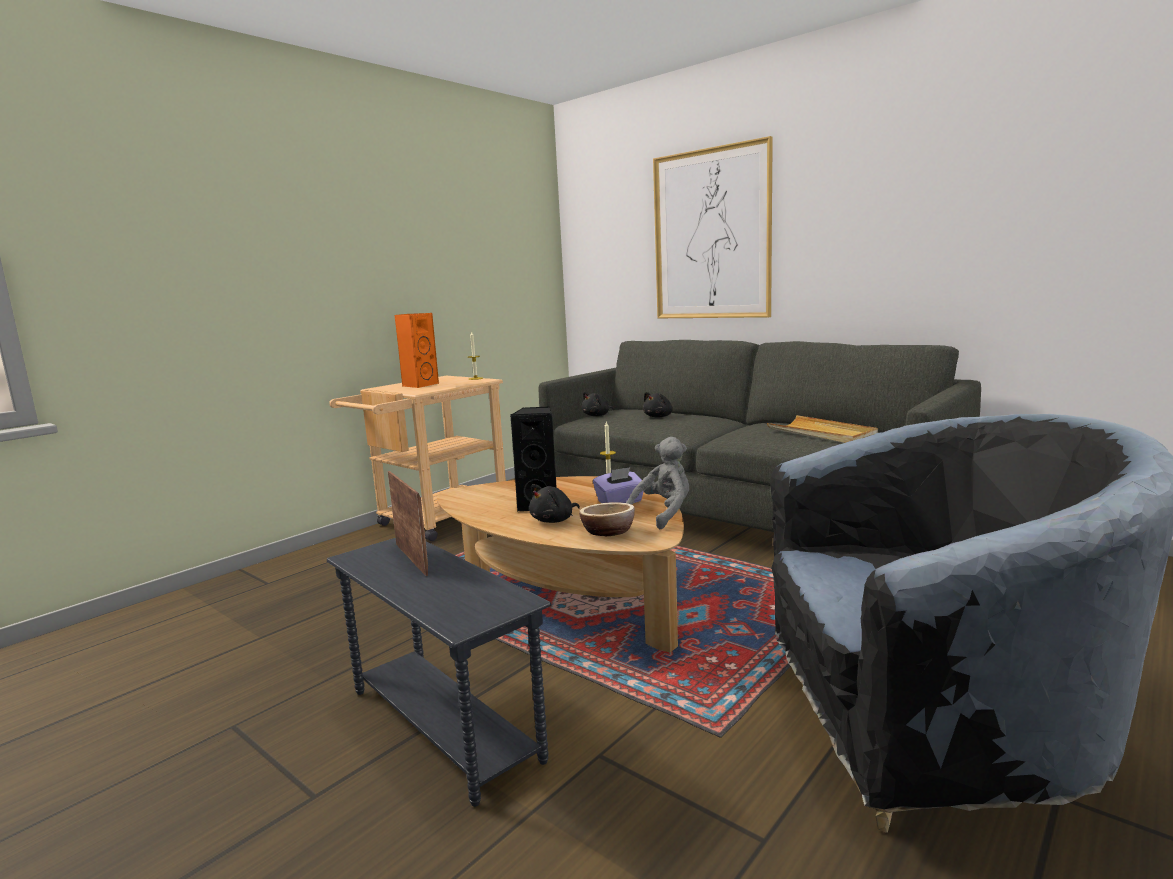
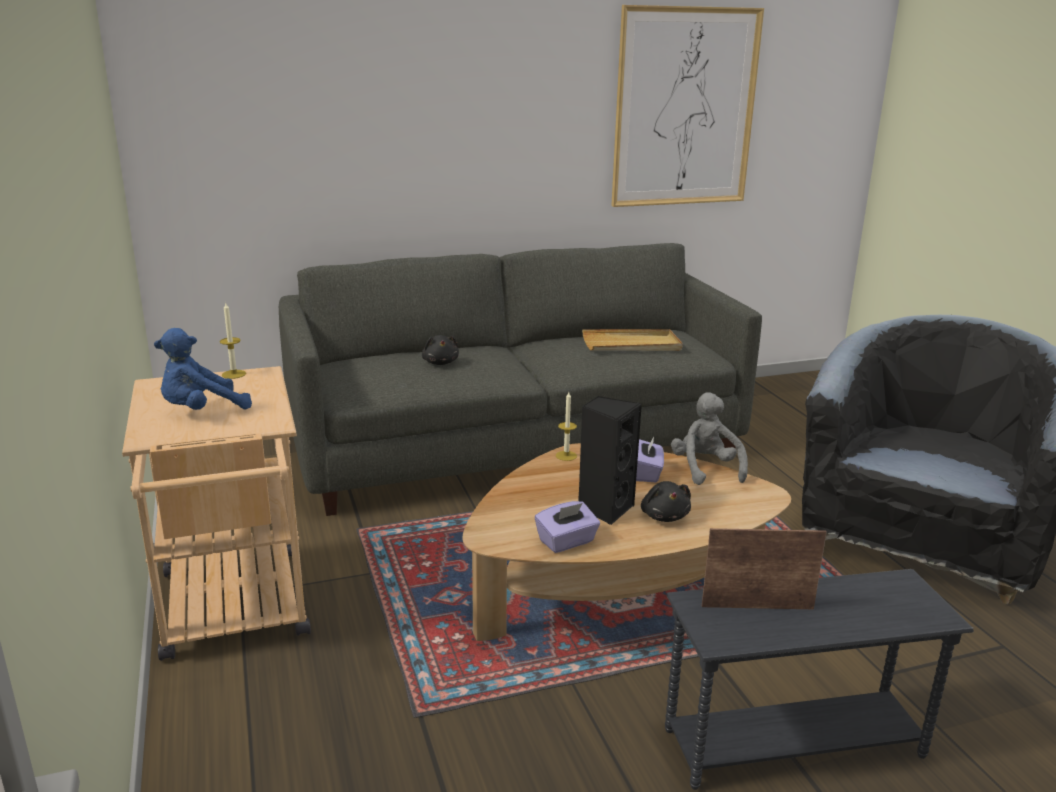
camera: 60 degrees left, 10 degrees up
(419, 385) = (201, 411): orange speaker -> blue plush toy
(476, 508) = (567, 542): none -> purple tissue box
(597, 415) = (359, 380): black plush toy -> none
(608, 532) = (726, 504): bowl -> none
(711, 235) = (398, 120): picture -> picture (685, 108)

